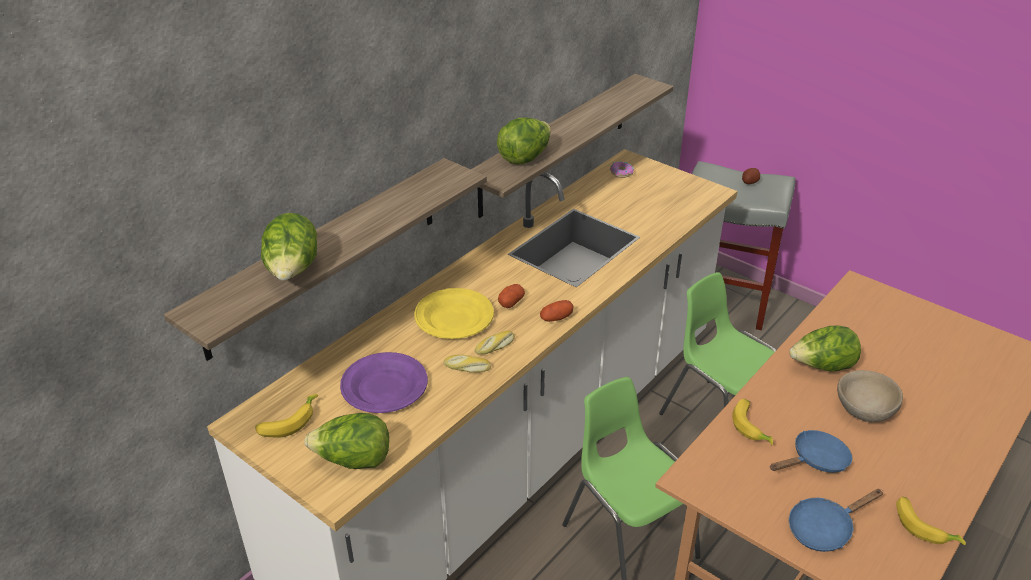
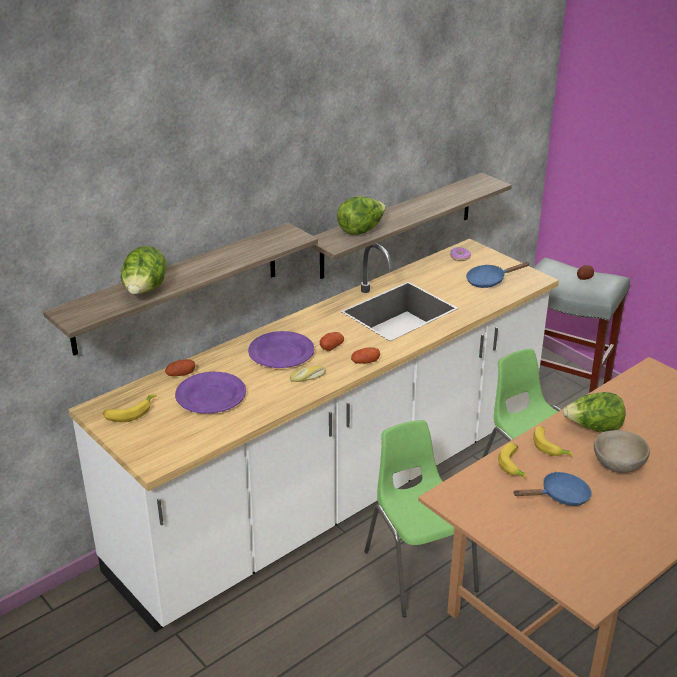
camera: 10 degrees right, 5 degrees down
(339, 360) = (180, 374): none -> potato
(353, 460) = (172, 444): lettuce -> none
(453, 317) = (281, 353): yellow plate -> purple plate
(467, 368) = (280, 390): bread -> none
(824, 528) = (548, 545): blue frying pan -> blue frying pan (489, 281)
(924, 526) = (636, 554): banana -> banana (551, 447)

